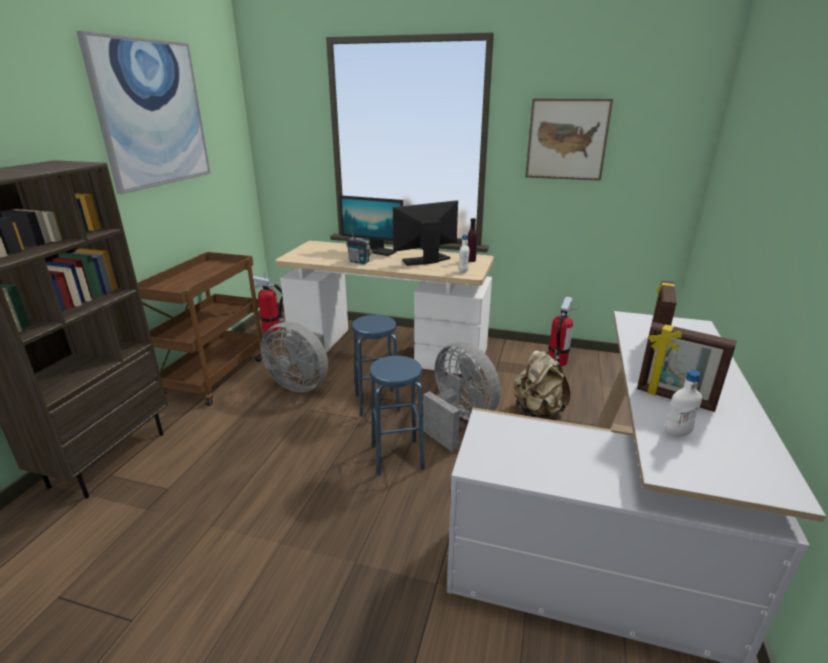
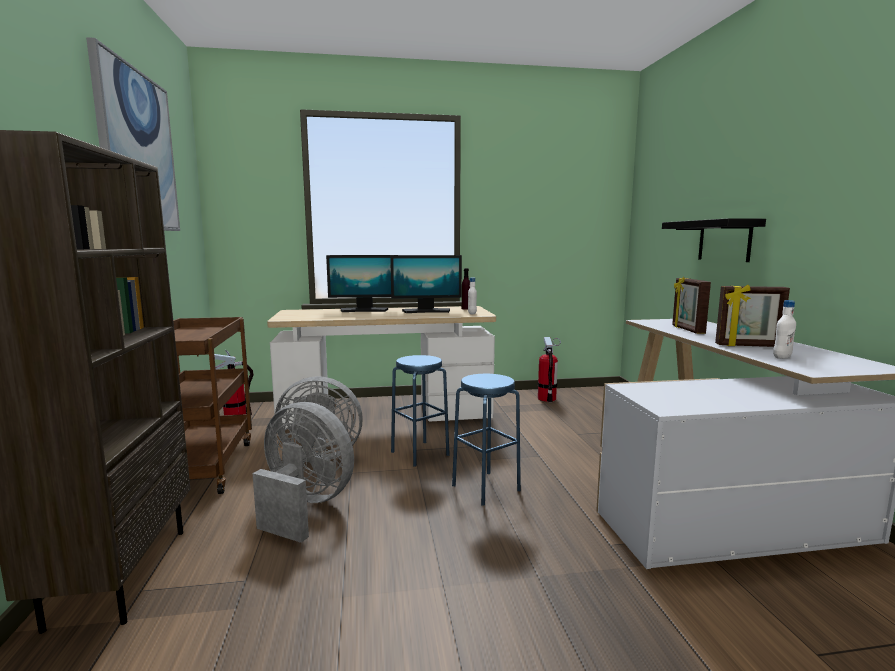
camera: 25 degrees left, 15 degrees down
(359, 262) = (363, 316): radio -> none
(426, 260) = (426, 311): monitor -> monitor turned 135 degrees counterclockwise
(458, 420) = (511, 450): grey fan -> grey fan (304, 507)
(537, 411) = (569, 432): beige backpack -> none
(567, 139) = (526, 203): picture -> none
(757, 235) = (724, 240): none -> black shelf

